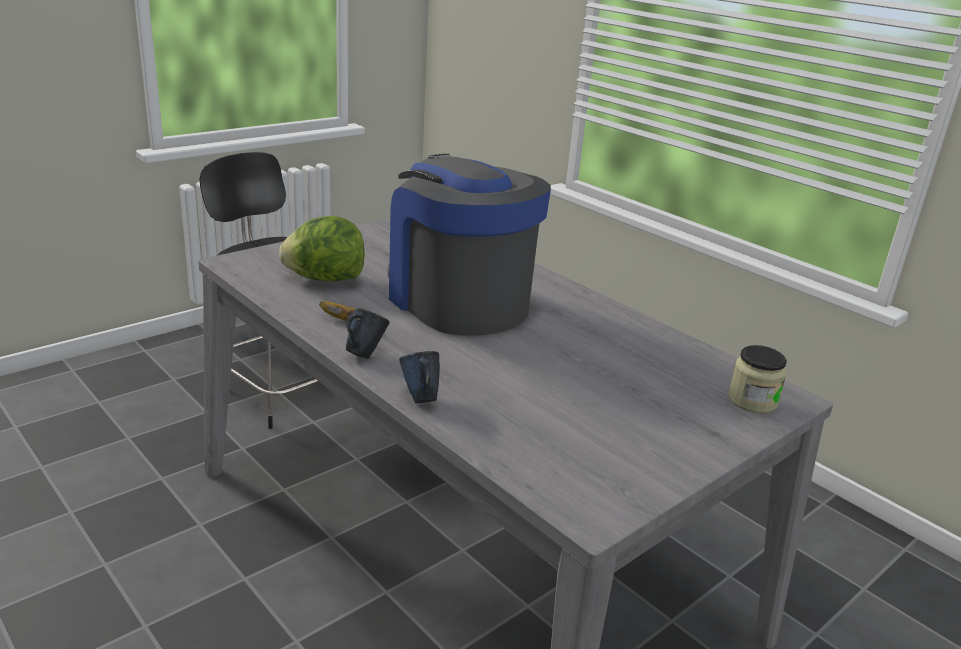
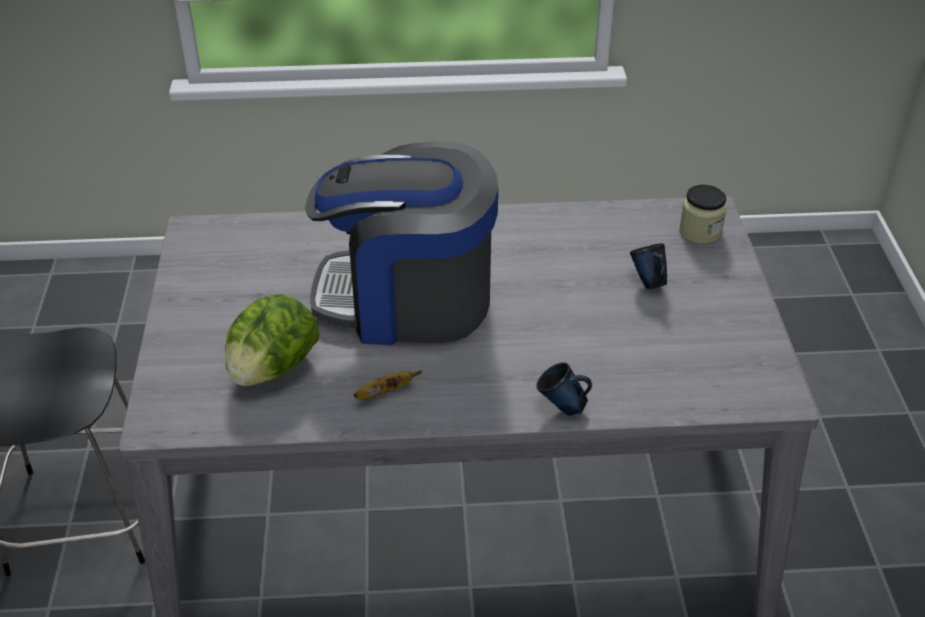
camera: 50 degrees left, 15 degrees up
(364, 353) = (457, 408): blue mug -> blue mug (648, 282)

